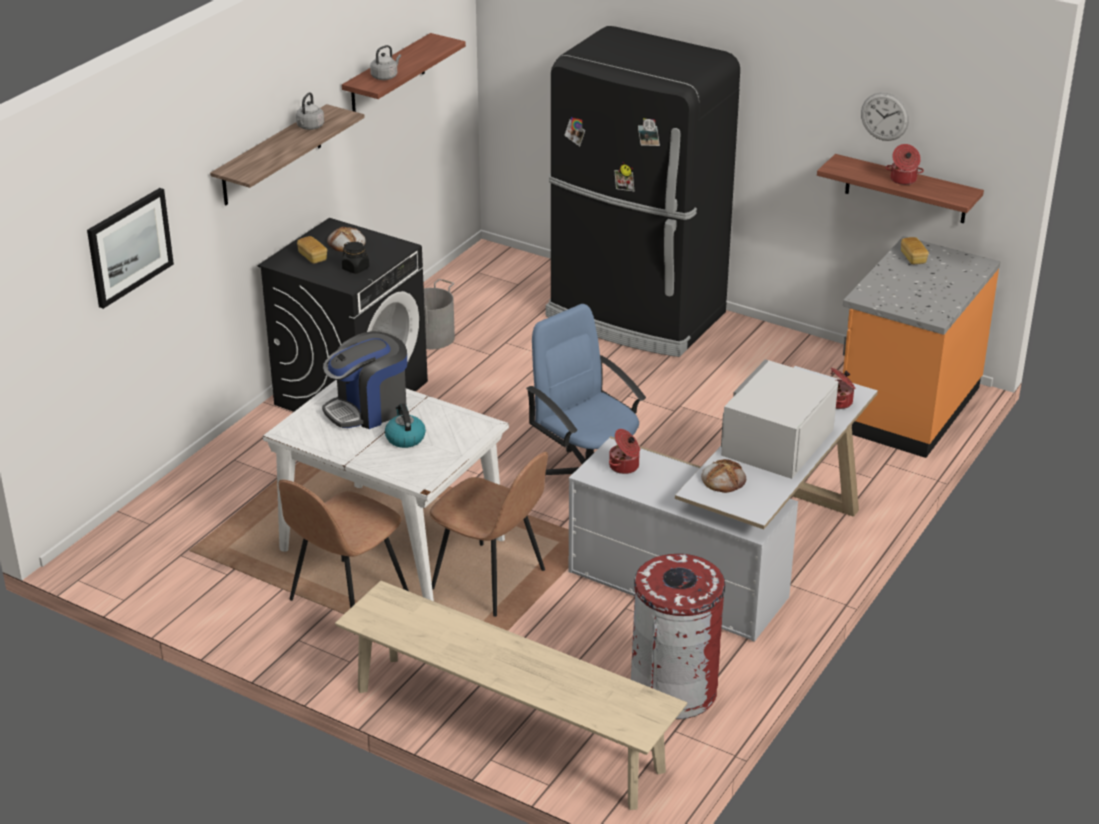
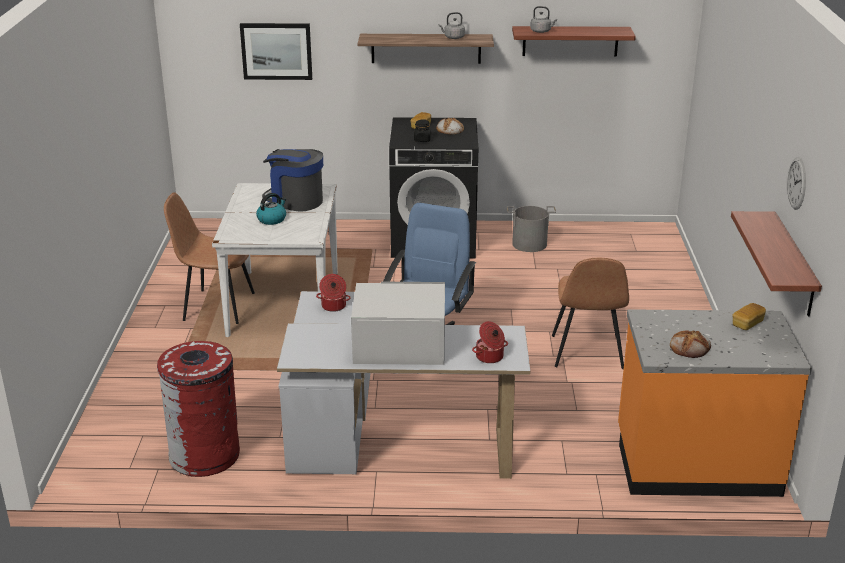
camera: 60 degrees right, 5 degrees down
(490, 581) = (274, 347): brown chair -> brown chair (587, 353)
(507, 729) = (120, 401): beige bench -> none
(635, 317) = (658, 304): black fridge -> none
(723, 479) = (325, 336): bread -> bread (690, 347)
(903, 180) = (775, 247): cooking pot -> none

